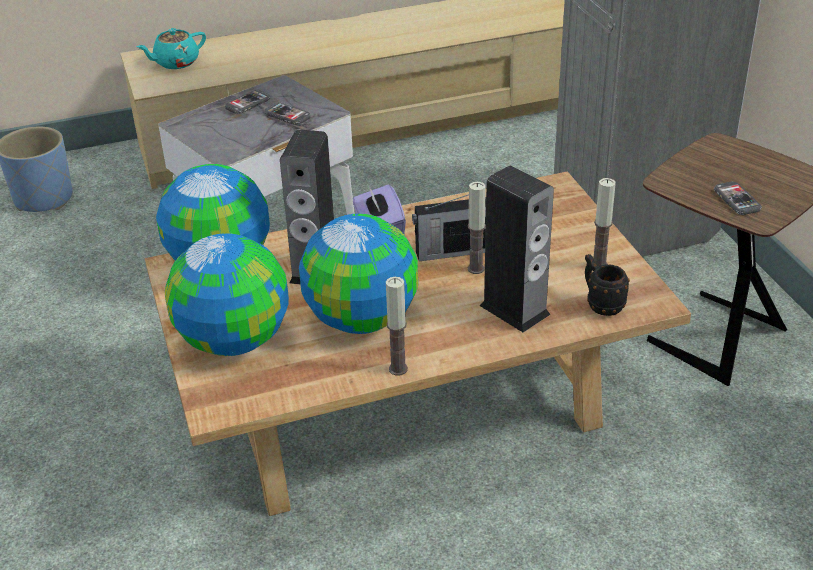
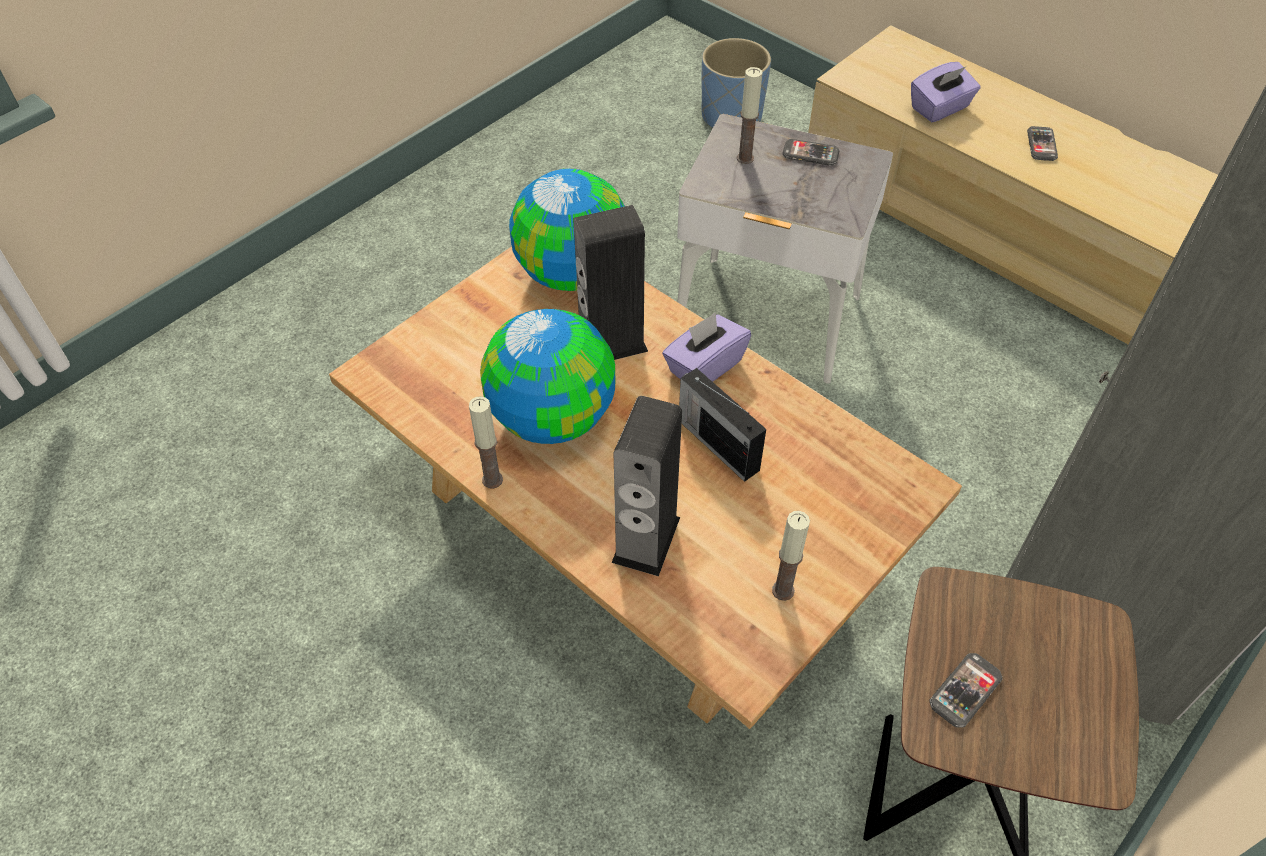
camera: 60 degrees right, 15 degrees up
(176, 63) = (908, 69): turquoise teapot -> none
(229, 66) = (940, 108): none -> purple tissue box
(235, 340) = (468, 339): globe -> none
(287, 115) = (813, 193): phone -> phone (1041, 145)
(476, 269) = (697, 475): candle -> candle (745, 158)
(601, 304) = (708, 619): black mug -> none

